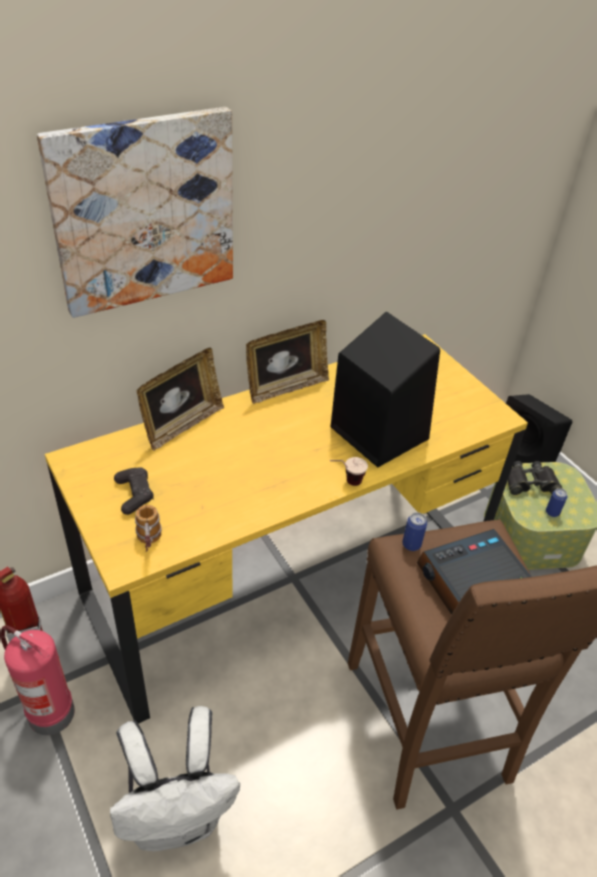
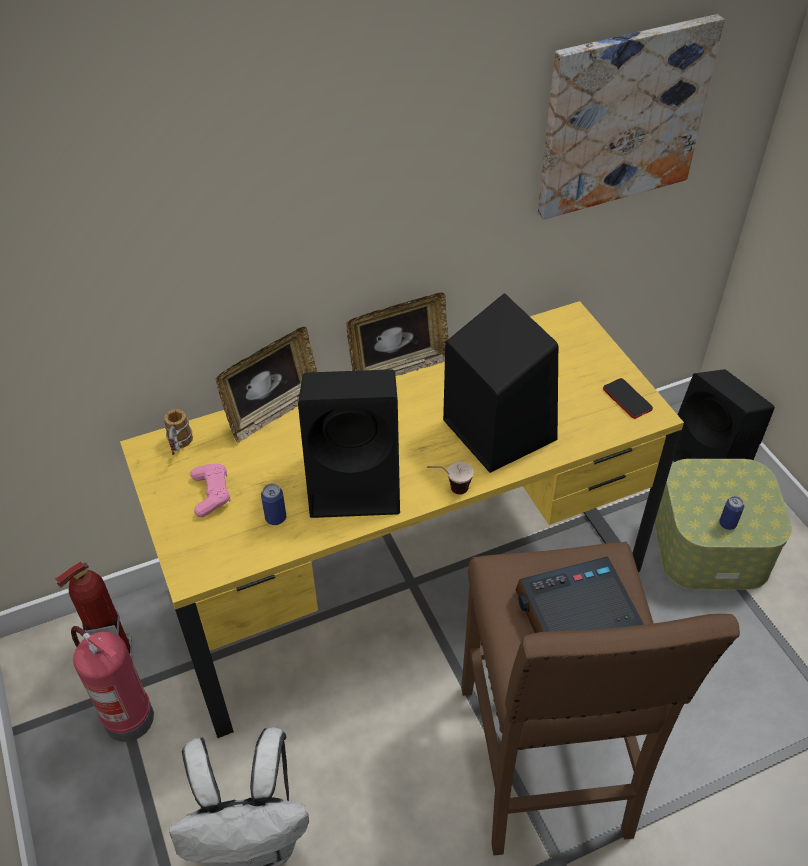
camera: 10 degrees right, 5 degrees up
(134, 495) = (211, 494): black game controller -> pink game controller
(144, 212) = (218, 186): picture -> picture (622, 117)
(149, 543) = (221, 552): mug -> mug (179, 448)
(264, 478) = (357, 481): none -> black speaker
(411, 544) = (514, 568): can -> can (275, 518)
(479, 406) = (627, 399): none -> phone
(530, 483) = (707, 485): black binoculars -> none

